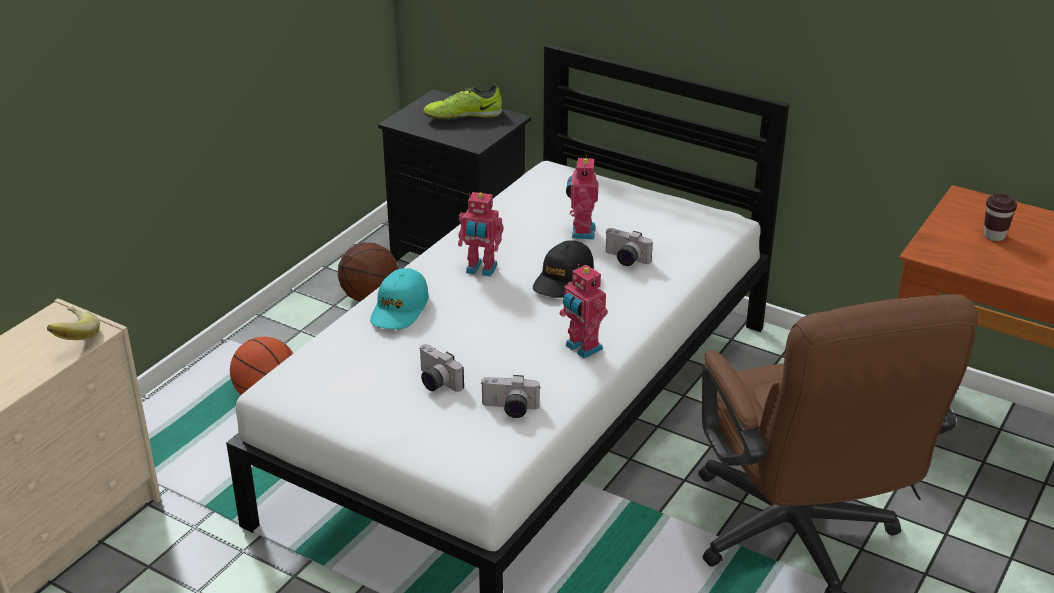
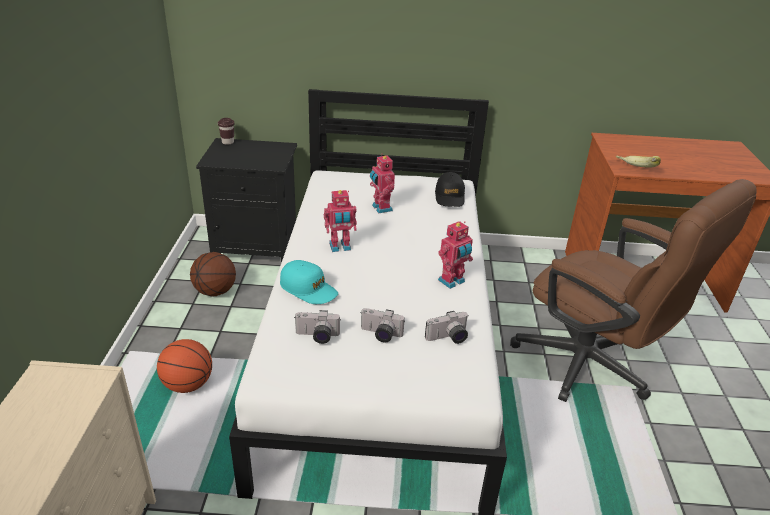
camera: 30 degrees left, 0 degrees up
(72, 337) = (75, 393): banana -> banana (634, 170)
(399, 309) = (308, 289): turquoise cap -> turquoise cap turned 45 degrees counterclockwise
(463, 116) = (251, 150): shoe -> none
(563, 279) = (399, 240): black cap -> black cap (449, 196)
(582, 348) = (452, 282): toy robot -> toy robot turned 60 degrees counterclockwise
(625, 259) = (425, 218): camera -> camera (317, 337)
(994, 236) = (643, 154): brown cup -> brown cup (228, 142)

